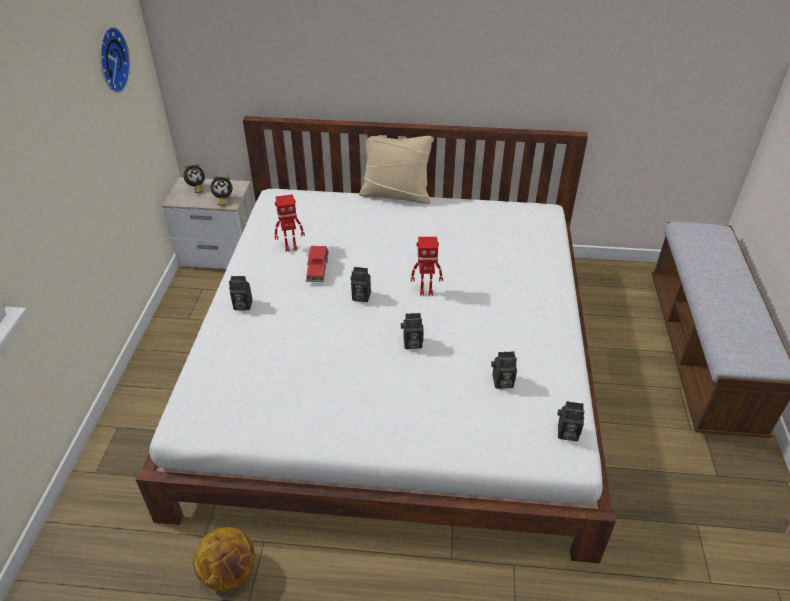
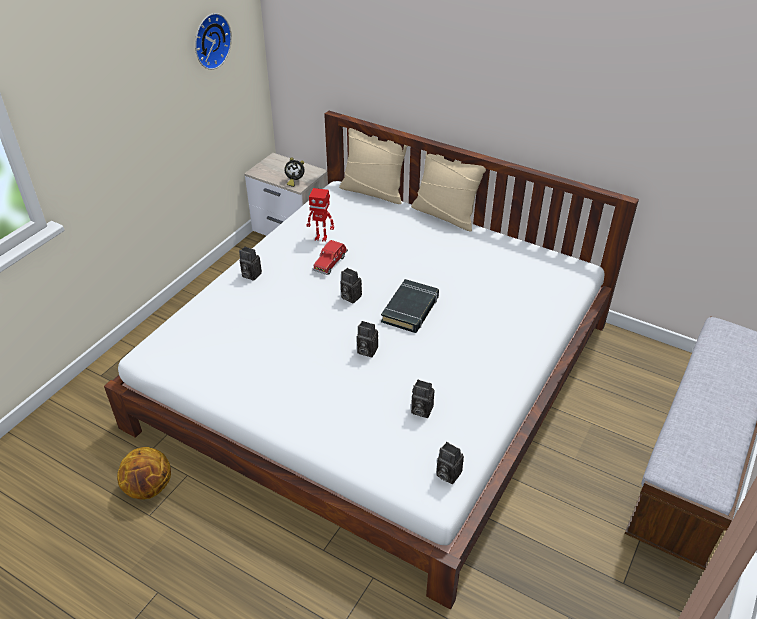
camera: 25 degrees right, 0 degrees up
(196, 188) = (280, 165): alarm clock -> none
(312, 190) = (373, 191): none -> beige pillow
(426, 291) = (410, 309): toy robot -> black book

